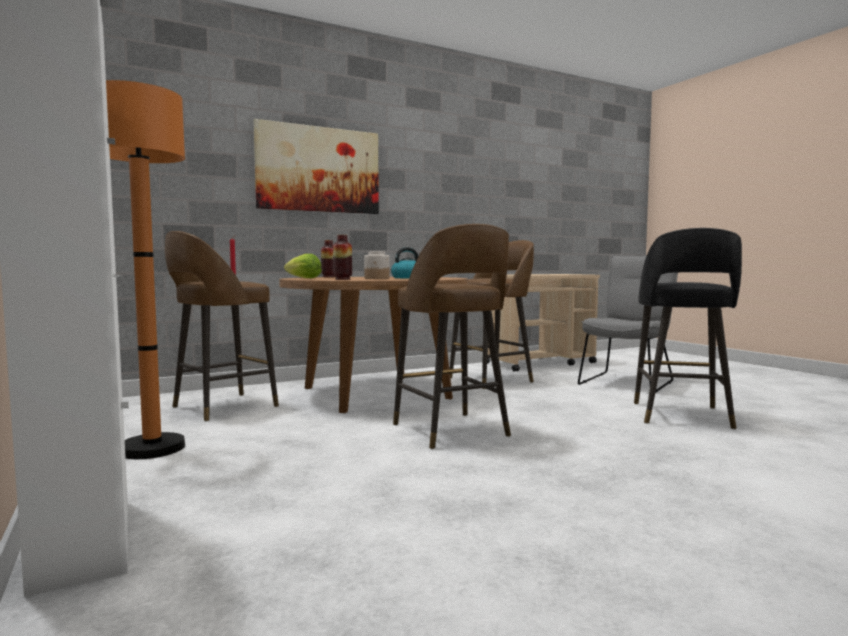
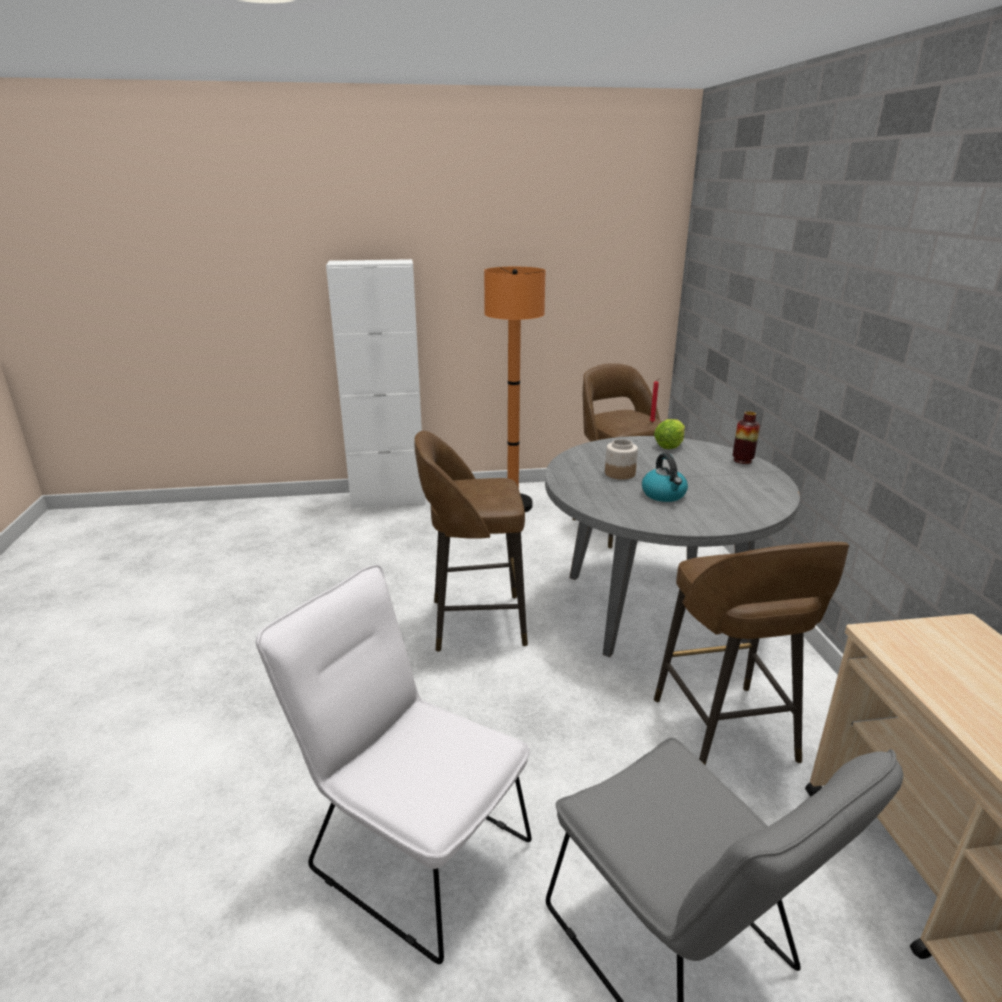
camera: 110 degrees right, 20 degrees up
(318, 169) = (806, 307): picture -> none
(342, 279) = (604, 457): vase -> none
(376, 393) = (653, 607): brown dining table -> grey dining table
(681, 416) = (410, 847): black stool -> white chair

